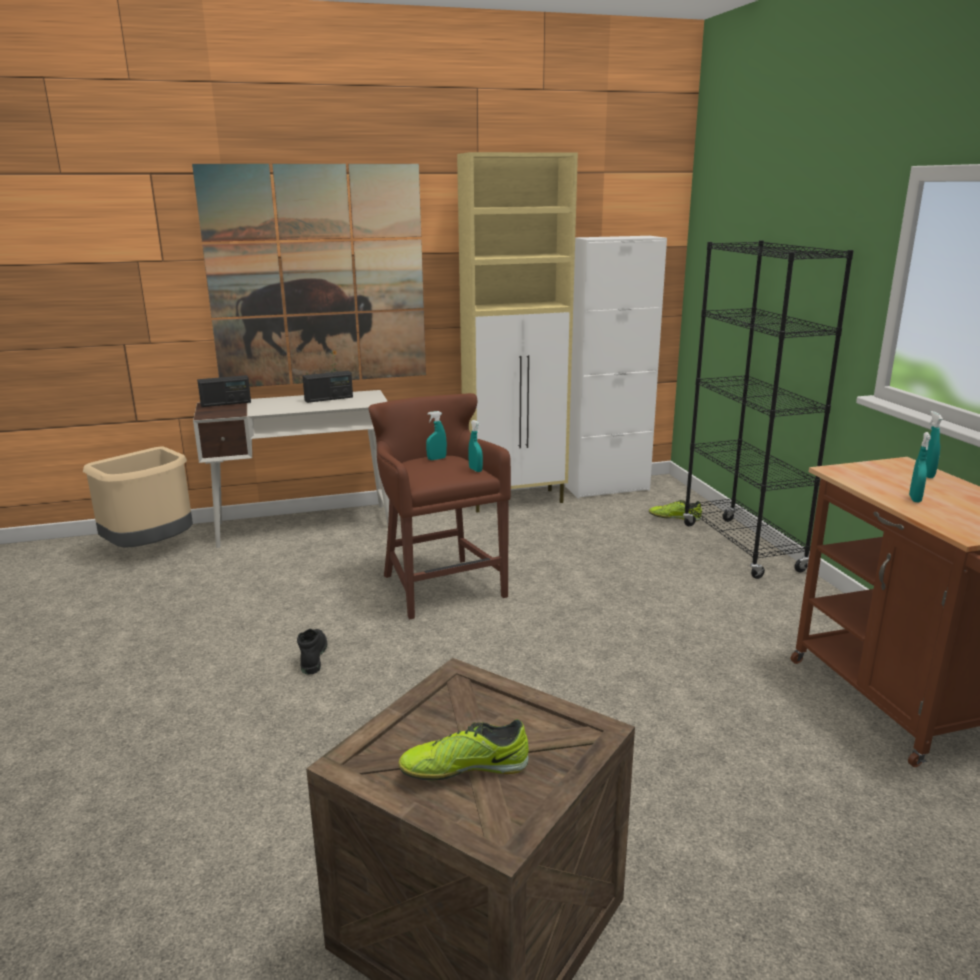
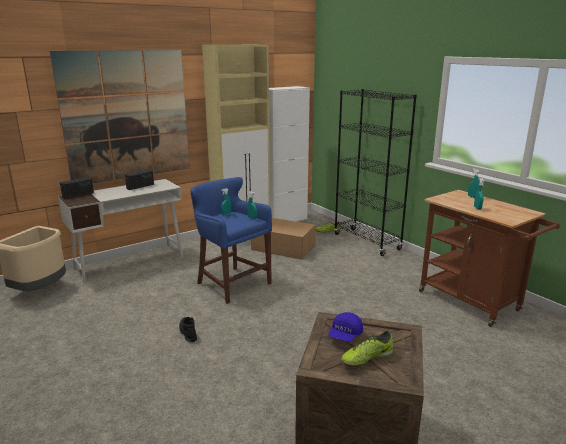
camera: 20 degrees left, 0 degrees up
(440, 585) = (231, 283): brown stool -> blue stool
(462, 713) = (345, 335): none -> blue cap
(571, 535) = (282, 247): none -> cardboard box

